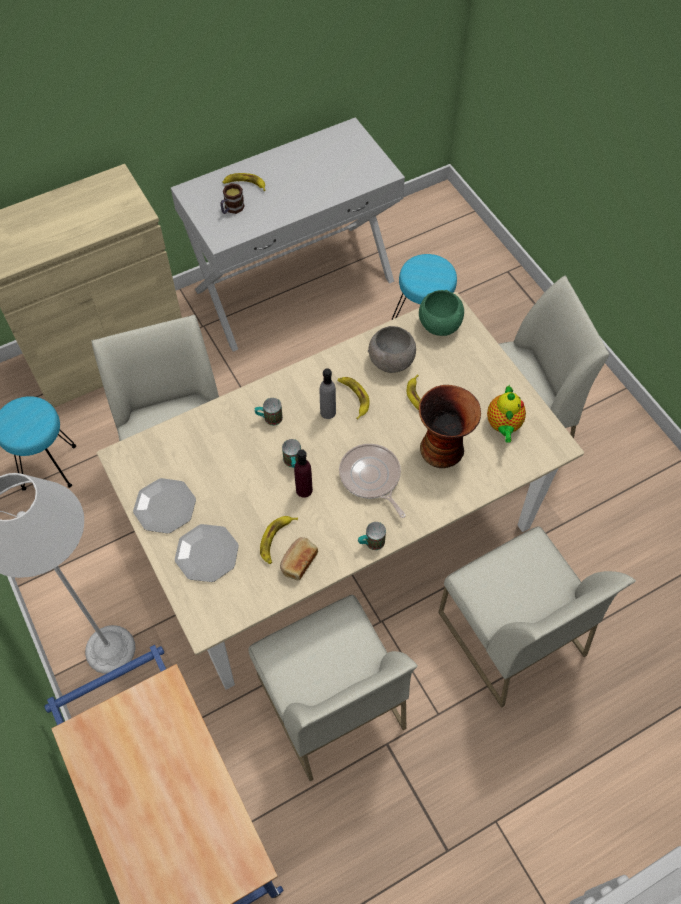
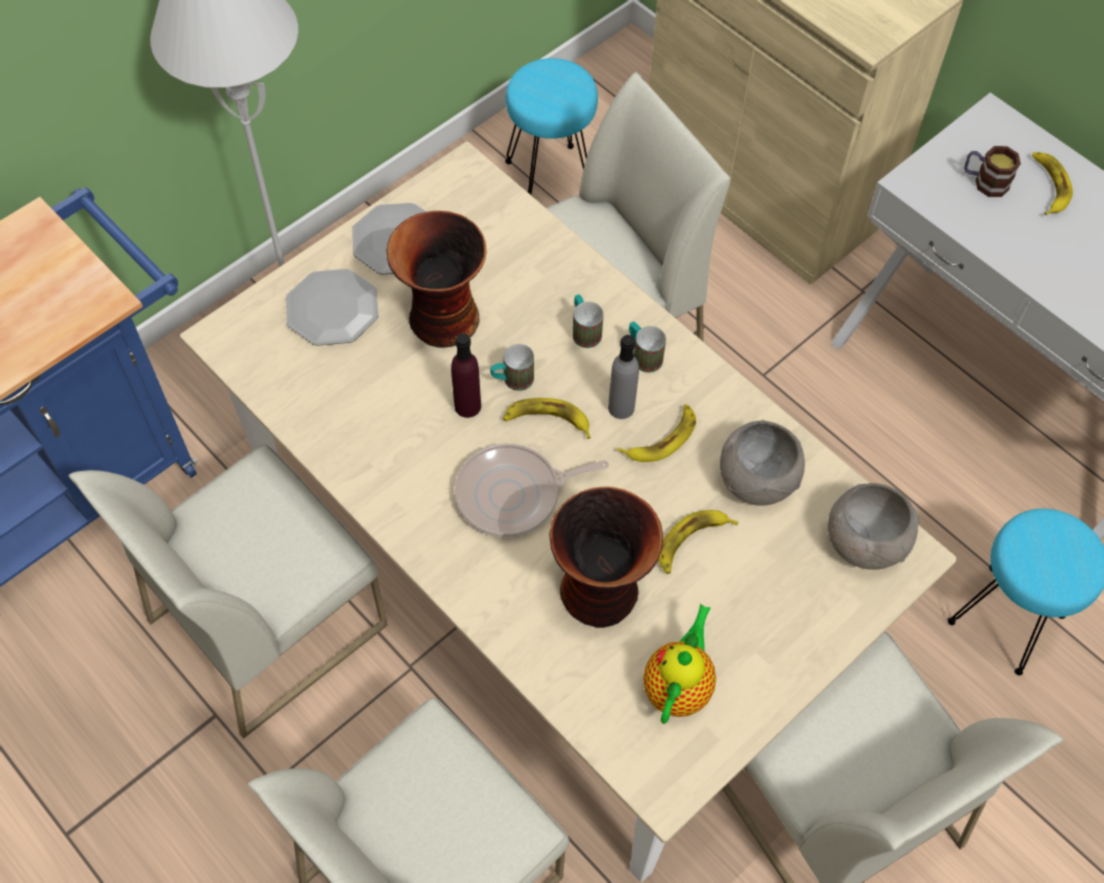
camera: 75 degrees right, 0 degrees up
(237, 492) = (442, 321): none -> vase
(276, 540) = (373, 389): banana -> banana (547, 421)
(298, 562) = (342, 425): bread -> none
(371, 478) = (514, 495): frying pan -> frying pan turned 150 degrees counterclockwise
(371, 543) = (395, 517): mug -> mug (643, 355)
(439, 324) = (867, 542): green bowl -> grey bowl
(503, 426) = (678, 685): teapot -> teapot turned 120 degrees clockwise

